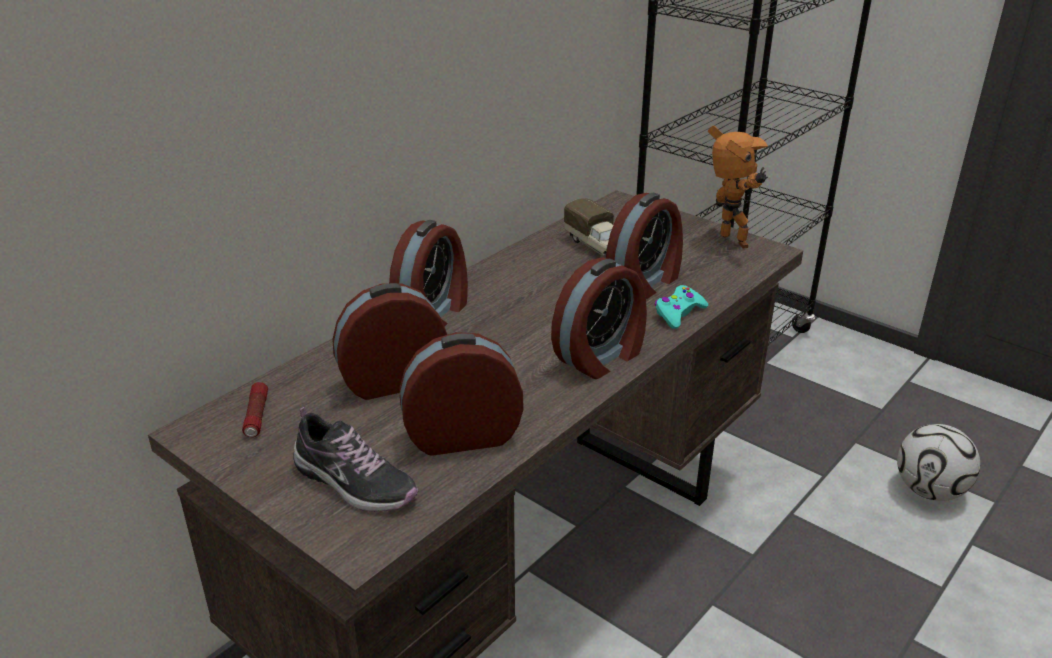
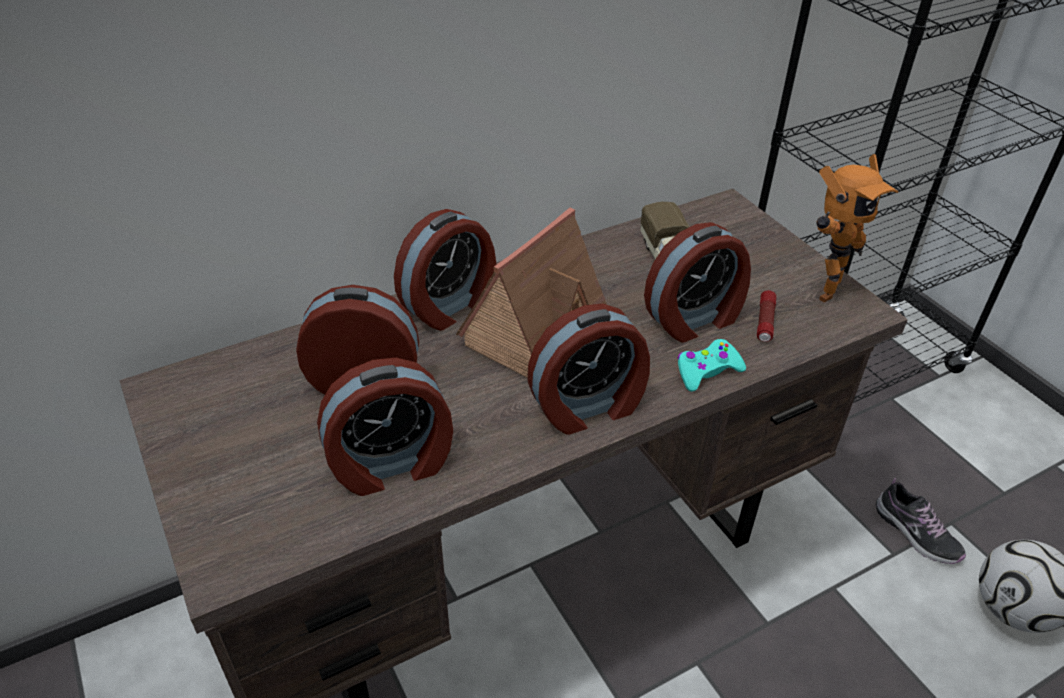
camera: 20 degrees right, 10 degrees up
(257, 416) = (219, 387): flashlight -> flashlight (765, 322)
(354, 483) = (260, 492): shoe -> shoe (916, 533)
(462, 434) = (392, 465): alarm clock -> alarm clock turned 150 degrees clockwise
(524, 314) = (539, 330): none -> toy house
(730, 242) = (823, 288): toy robot -> toy robot turned 45 degrees clockwise

